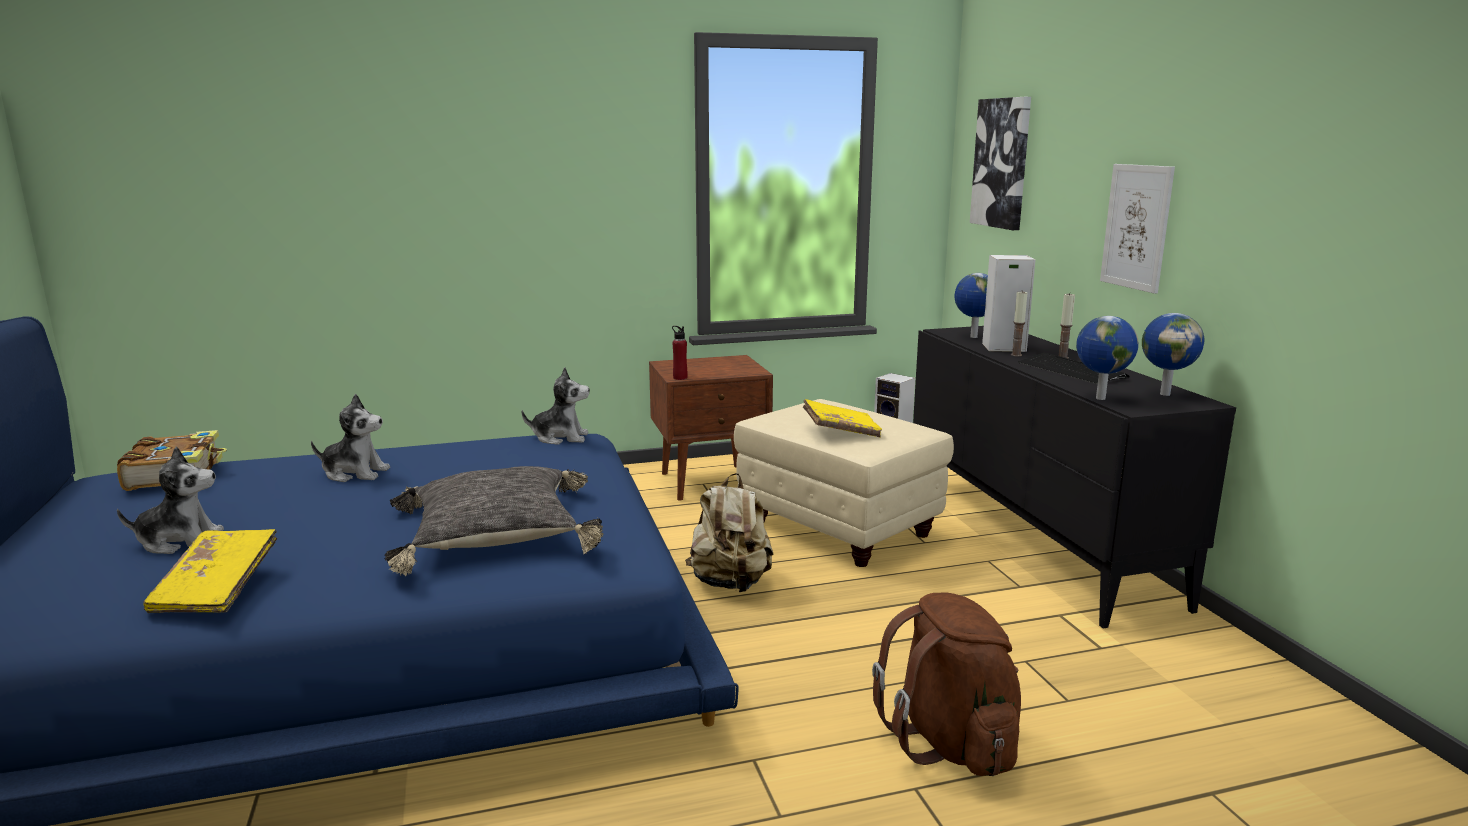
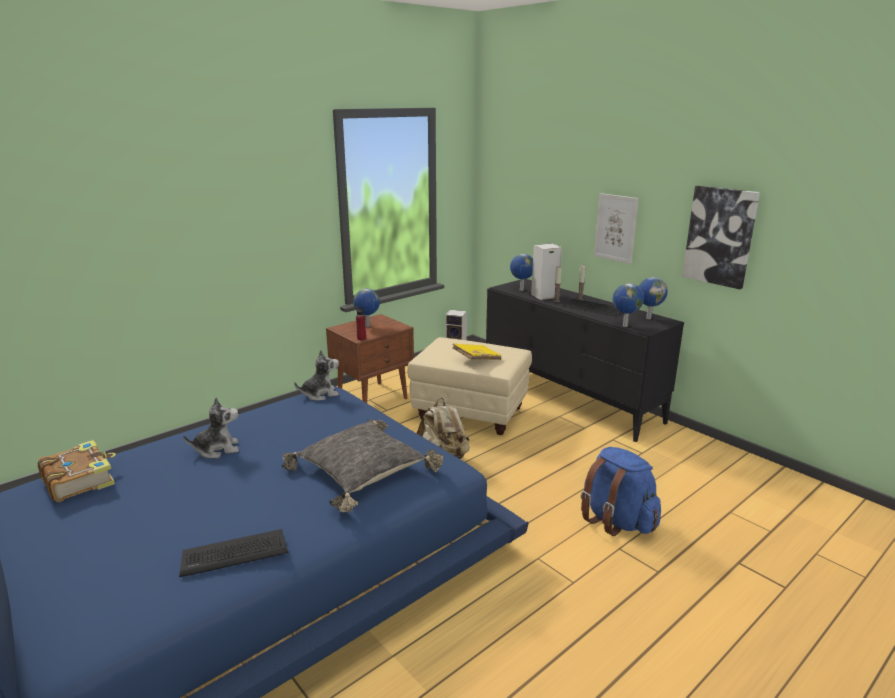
camera: 25 degrees left, 5 degrees up
(180, 541) = (159, 528): plush toy -> none
(217, 589) = (234, 553): yellow book -> keyboard
(708, 365) = (367, 326): none -> globe
(951, 742) = (616, 520): brown backpack -> blue backpack
(1002, 163) = (516, 185): picture -> picture (720, 236)

